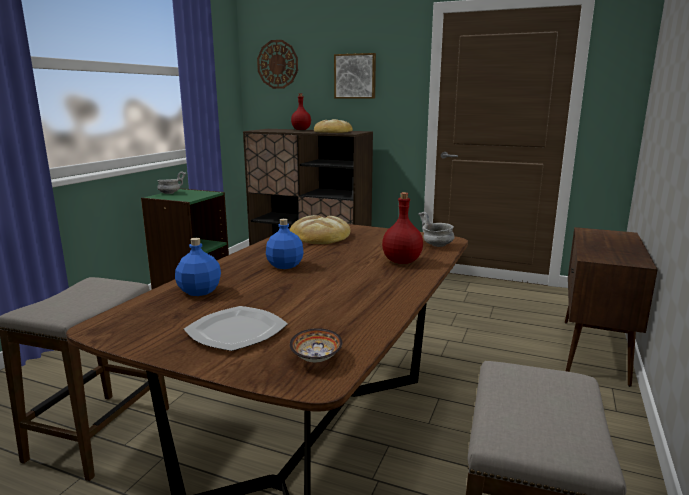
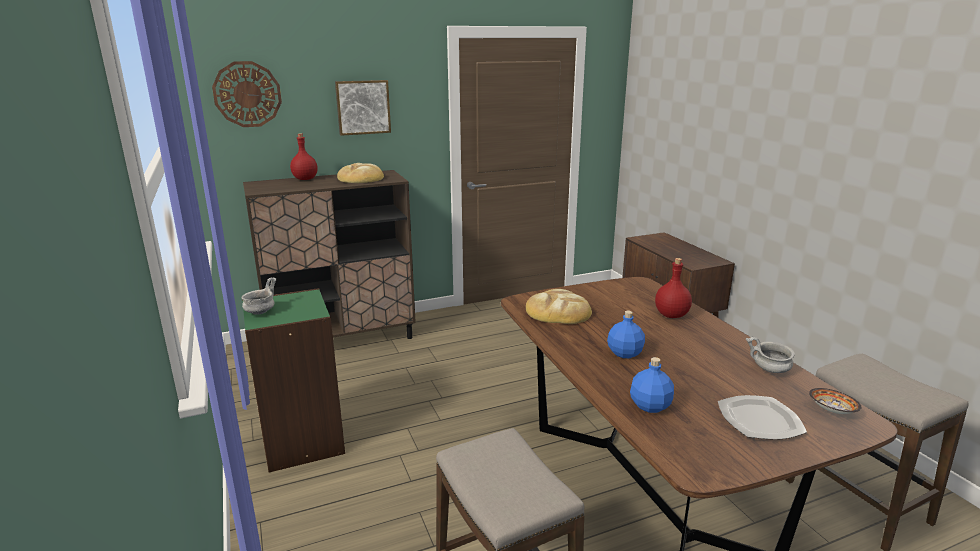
camera: 45 degrees left, 5 degrees up
(436, 245) = (648, 291): grey bowl -> grey bowl (770, 370)

